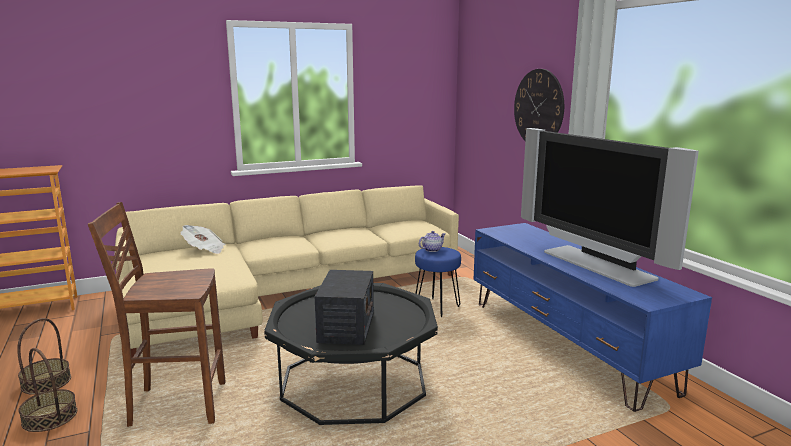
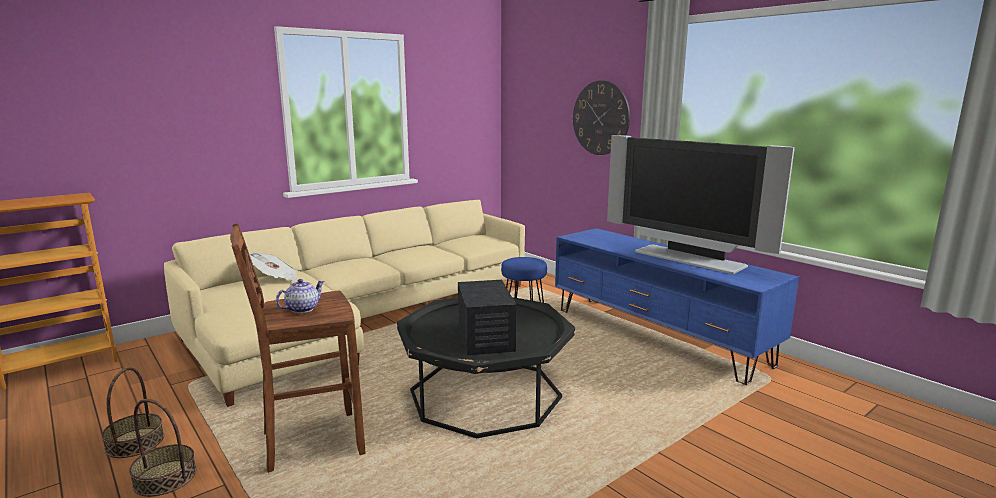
camera: 15 degrees left, 0 degrees up
(432, 249) = (517, 260): teapot -> teapot (302, 309)

